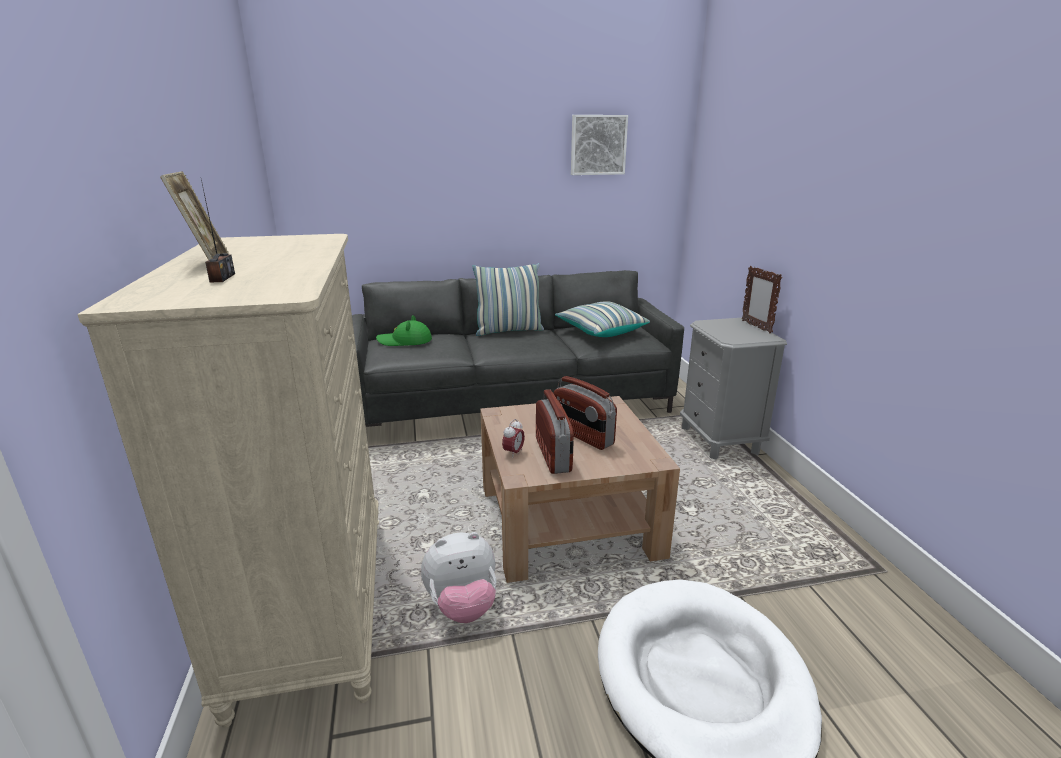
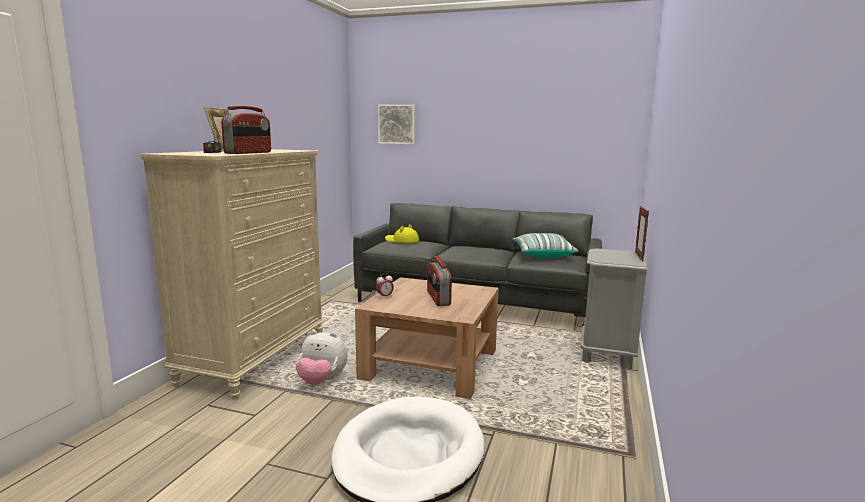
camera: 30 degrees right, 10 degrees down
(405, 341) = (402, 241): green hat -> yellow hat
(508, 331) = (477, 246): pillow -> none
(554, 455) = (405, 302): radio -> radio (249, 153)
(598, 145) = (565, 116): picture -> picture (397, 124)

